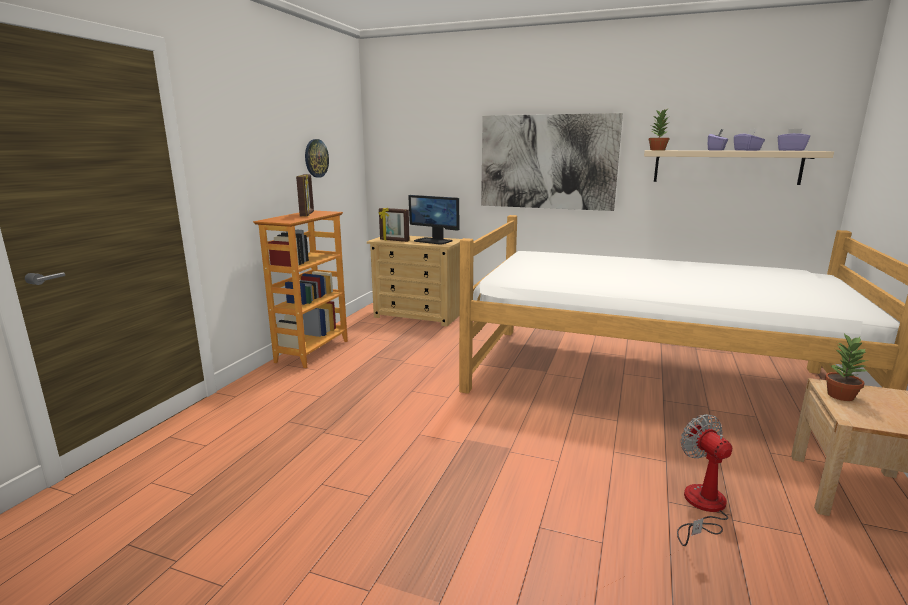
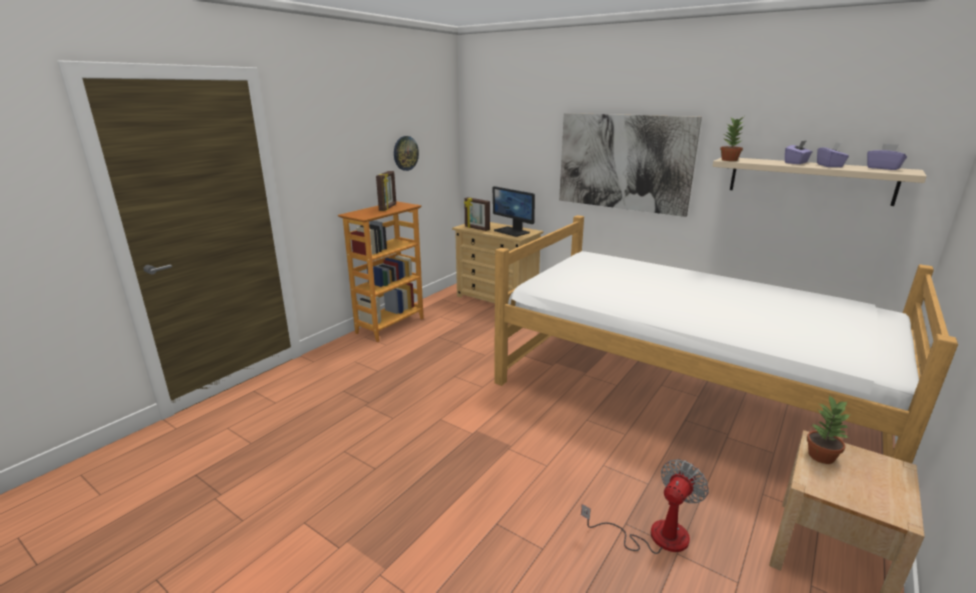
camera: 15 degrees right, 5 degrees up
(702, 507) = (654, 535): fan -> fan turned 45 degrees clockwise

